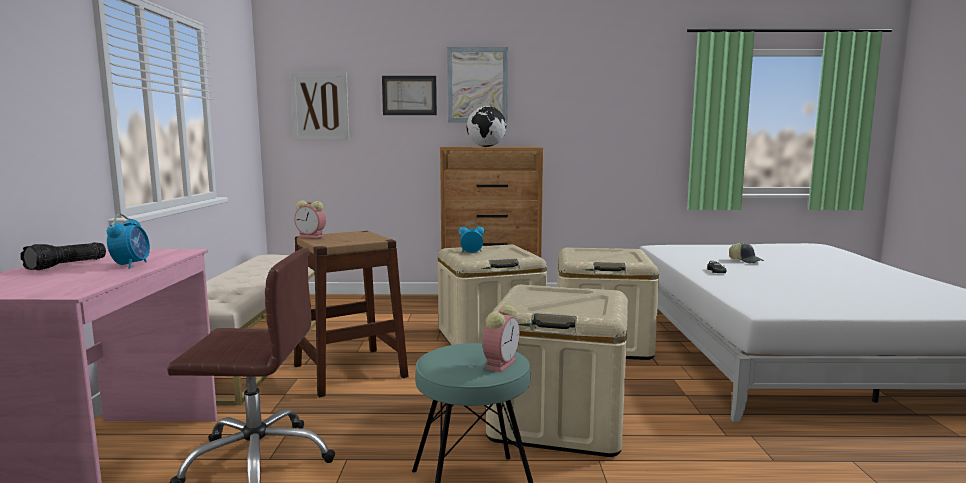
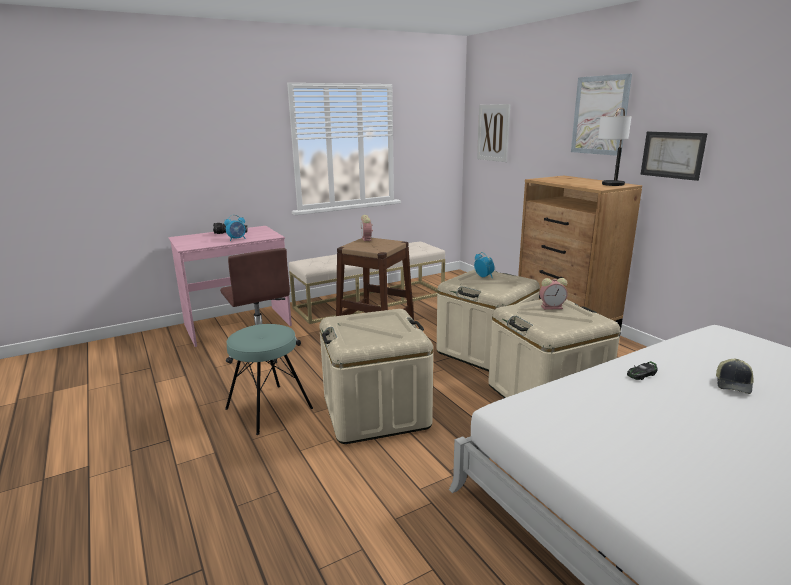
camera: 60 degrees right, 10 degrees up
(409, 95) = (547, 125): picture -> picture (672, 155)
(486, 146) = (568, 182): globe -> none
(501, 363) = (257, 342): alarm clock -> alarm clock (552, 307)
(525, 146) = (609, 185): none -> table lamp

